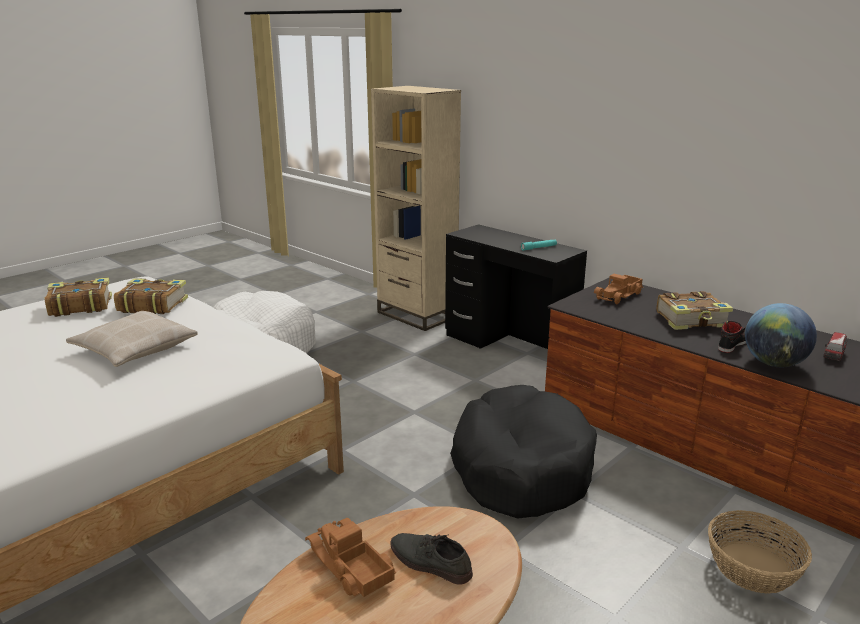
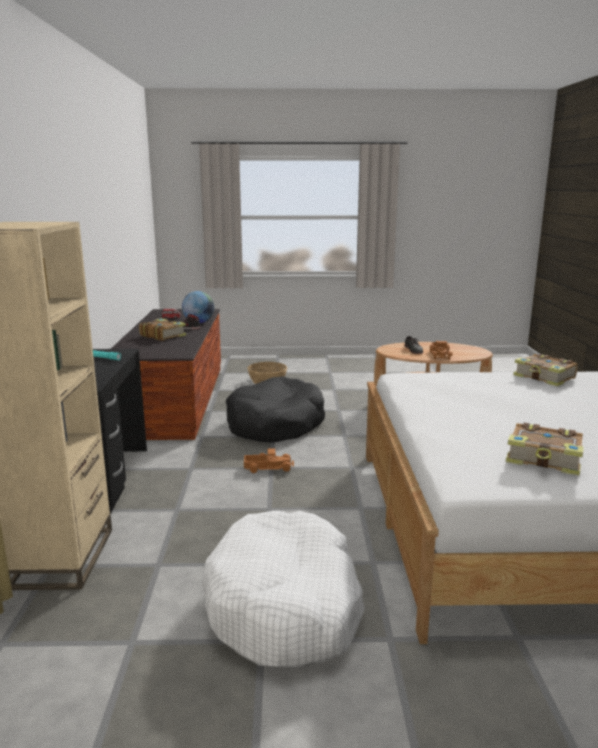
camera: 135 degrees left, 5 degrees down
(134, 349) = (498, 400): beige pillow -> none
(152, 305) = (465, 436): book -> book (544, 378)
(619, 296) = (143, 350): toy truck -> toy truck (268, 467)

